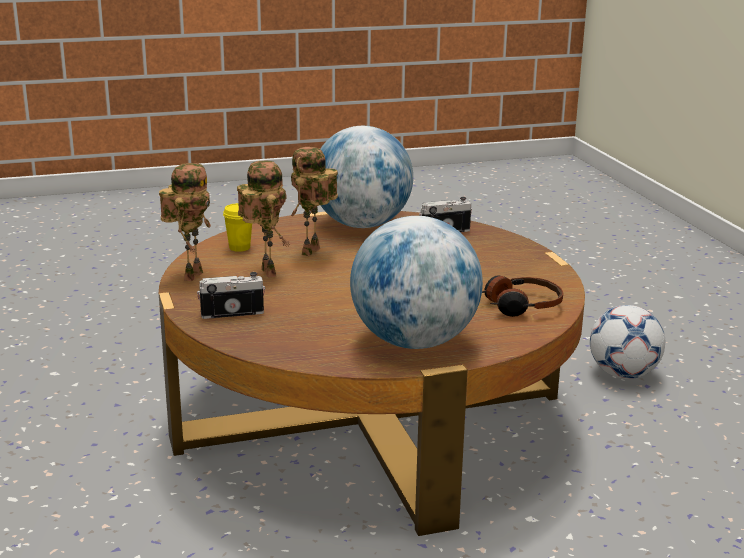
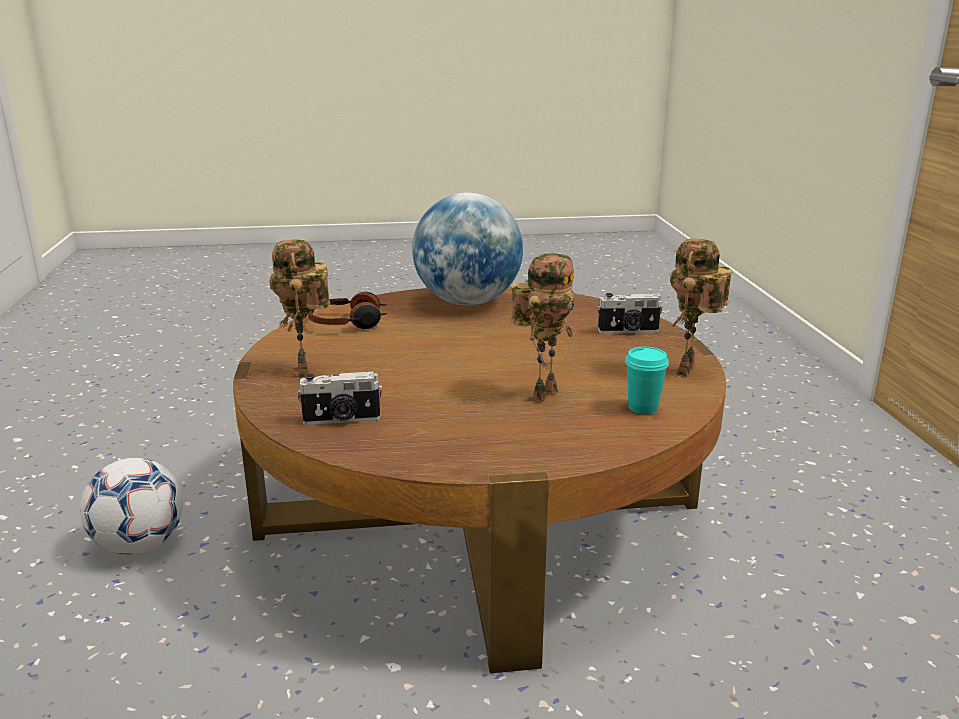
camera: 170 degrees left, 0 degrees up
(239, 247) = (642, 408): yellow cup -> turquoise cup
(265, 272) = (602, 370): toy robot -> toy robot (306, 372)
(362, 225) = (458, 440): globe -> none

